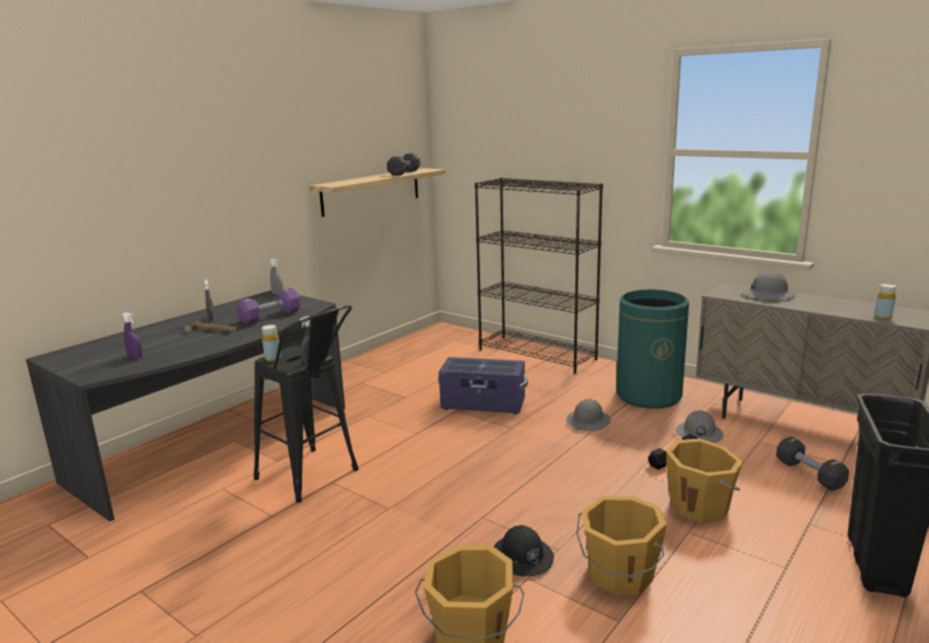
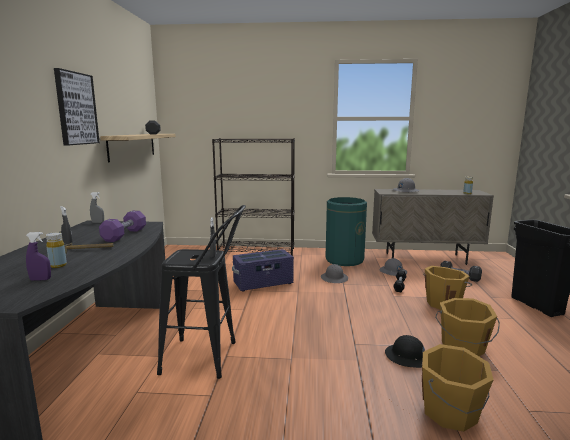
camera: 35 degrees left, 5 degrees down
(269, 158) = (76, 108): none -> picture
(273, 359) = (178, 260): yellow bottle -> yellow bottle (58, 265)

